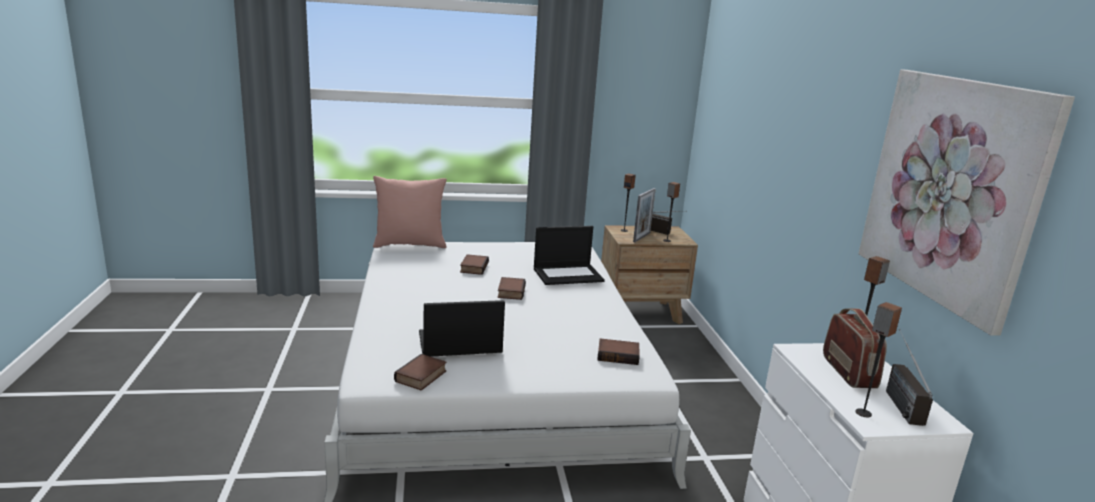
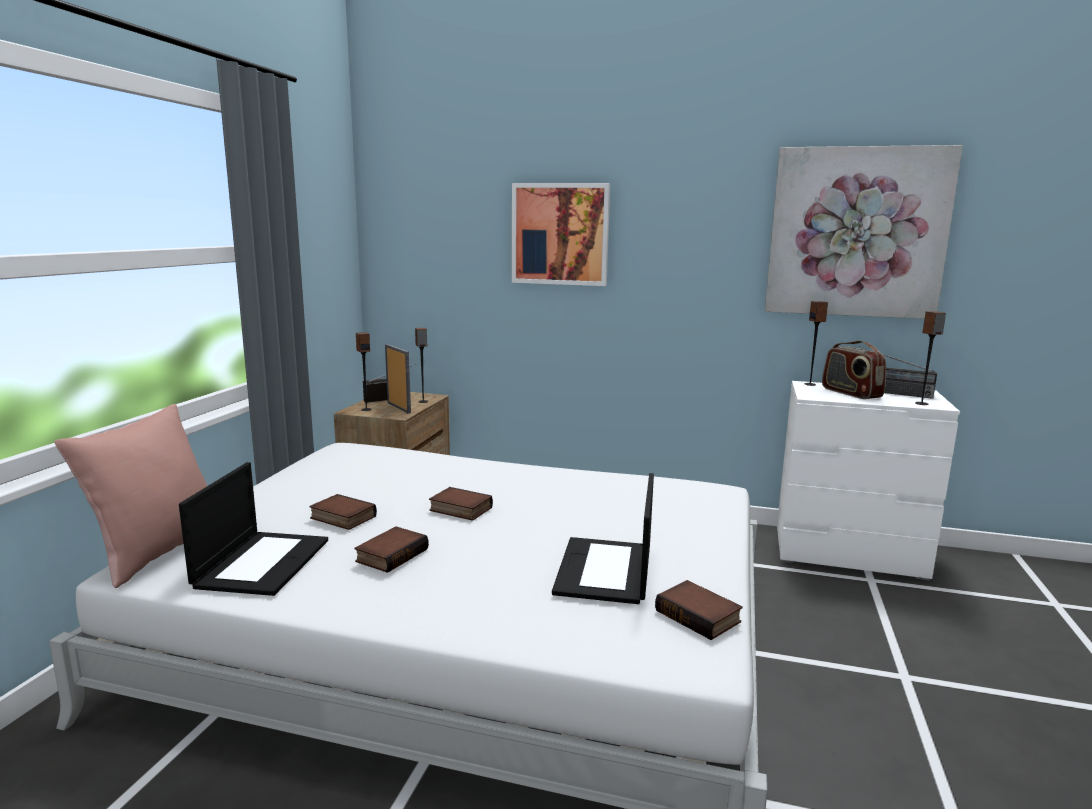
camera: 65 degrees left, 5 degrees down
(568, 274) = (438, 468): laptop -> laptop (262, 562)
(618, 355) = (670, 492): book -> book (391, 554)
(770, 128) = (560, 234): none -> picture
(849, 372) = (850, 393): radio -> radio turned 135 degrees counterclockwise

